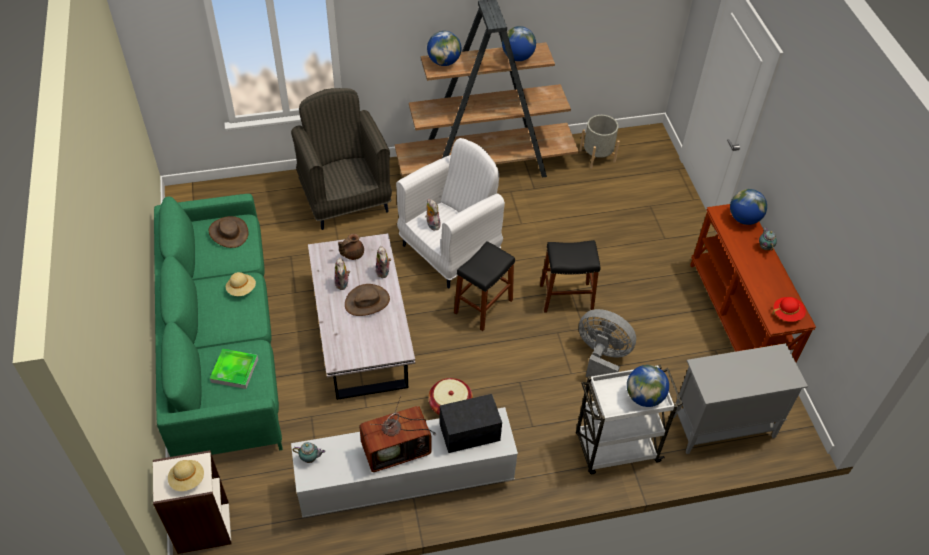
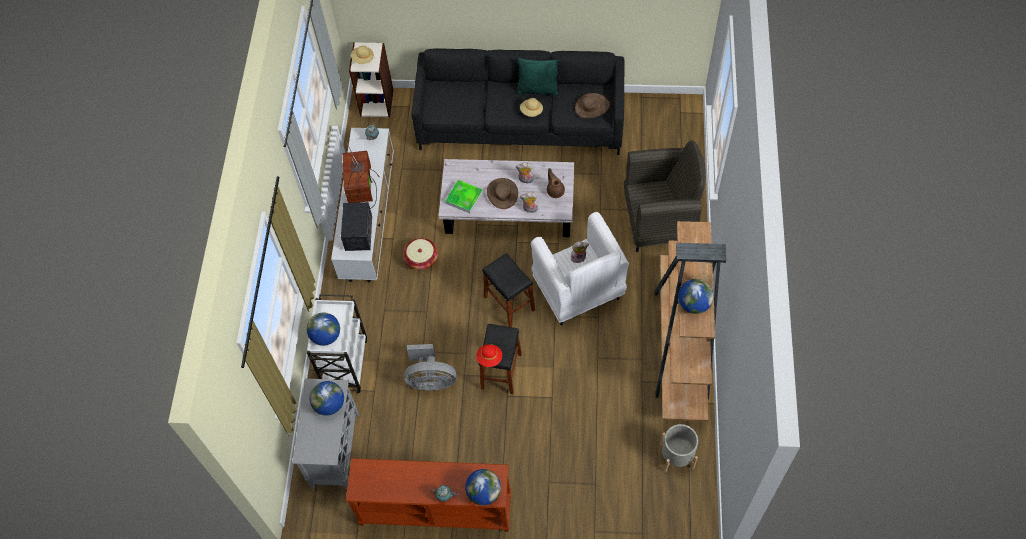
camera: 110 degrees right, 10 degrees up
(206, 289) = (537, 90): none -> green pillow
(223, 346) = (520, 123): green sofa -> black sofa
(234, 370) = (457, 101): tray -> tray (464, 198)
(444, 62) = (697, 239): globe -> globe (329, 404)
(602, 357) = (431, 380): grey fan -> grey fan turned 45 degrees clockwise
(787, 313) = (366, 482): red hat -> red hat (489, 358)

